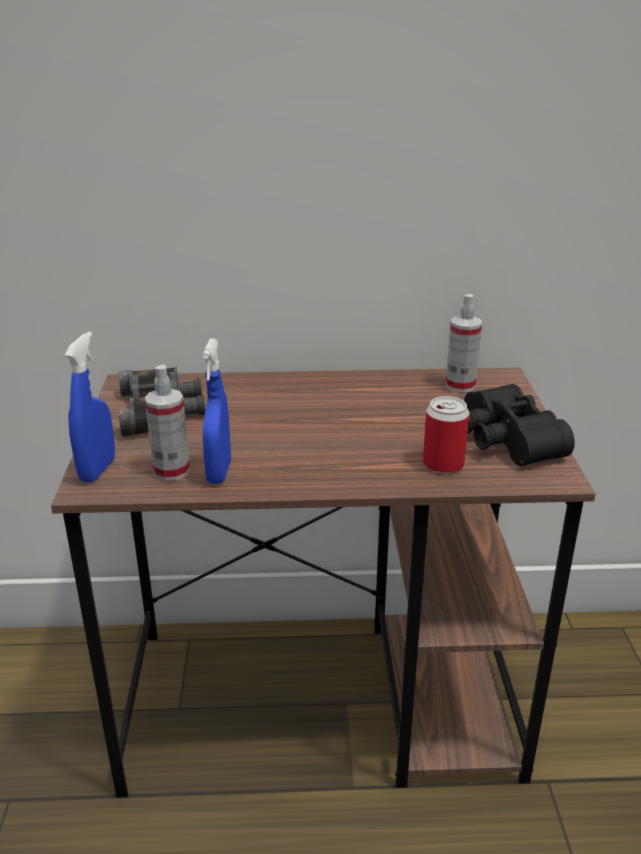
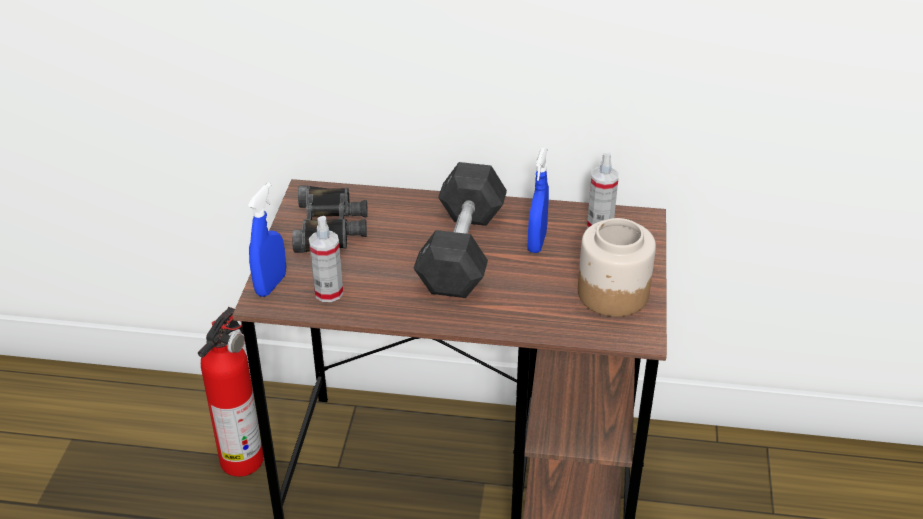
camera: 10 degrees right, 10 degrees up
(68, 712) = (244, 457): none -> fire extinguisher
(219, 472) = (366, 298): blue spray bottle -> blue spray bottle (537, 242)
(318, 418) = (462, 250): none -> grey dumbbell
(443, 464) = (551, 311): can -> none
(503, 441) = (612, 293): black binoculars -> jar

